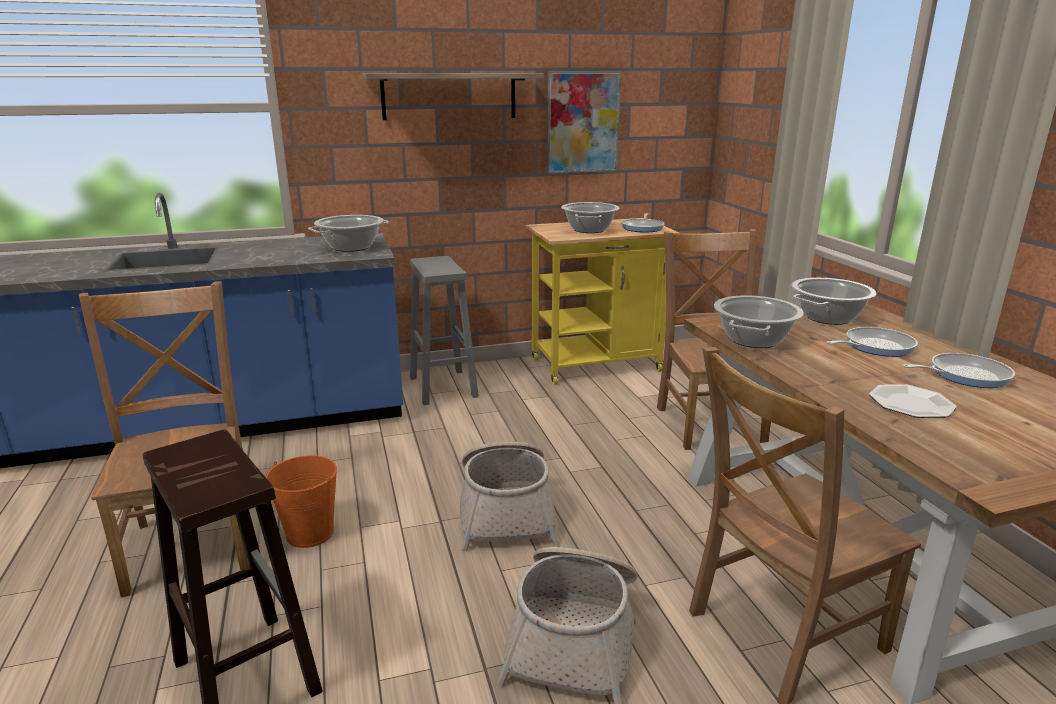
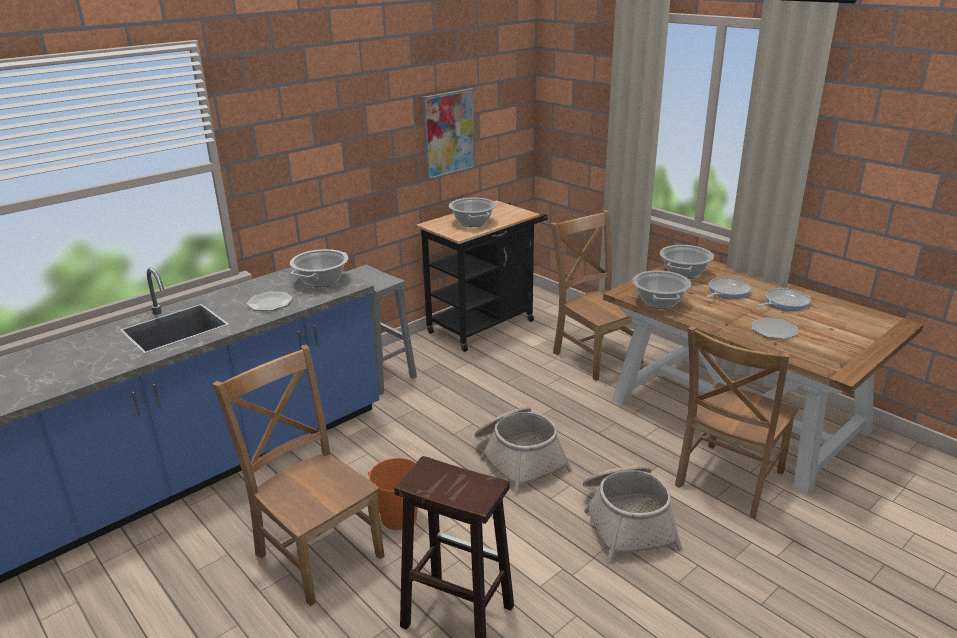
camera: 25 degrees left, 5 degrees up
(274, 255) = (270, 303): none -> plate
(449, 96) = (352, 130): shelf -> none
(603, 364) = (486, 324): yellow cart -> black cart
(643, 228) = (509, 213): frying pan -> none

